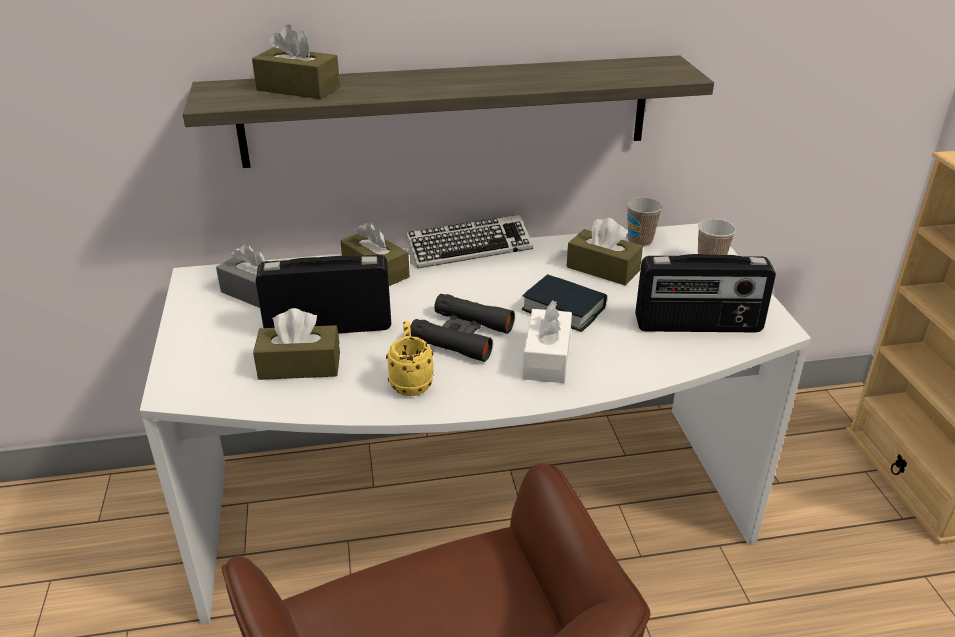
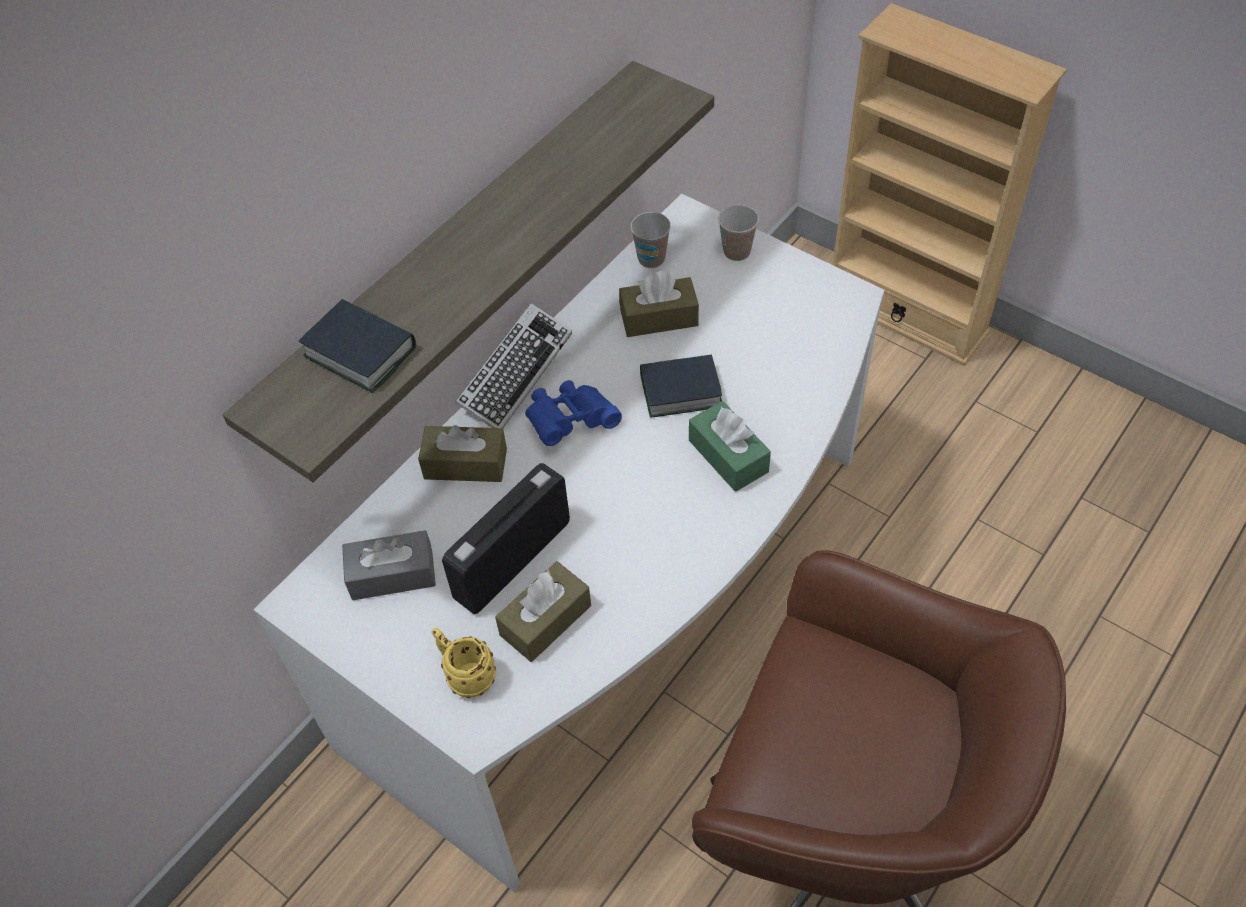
camera: 40 degrees left, 20 degrees up
(298, 88) = (360, 352): brown tissue box -> book
(410, 381) = (655, 563): yellow mug -> yellow mug (466, 675)
(462, 335) = (635, 482): black binoculars -> none
(467, 286) = (570, 421): none -> blue binoculars
(547, 358) = (728, 456): white tissue box -> green tissue box
(698, 326) = (798, 334): radio -> none

